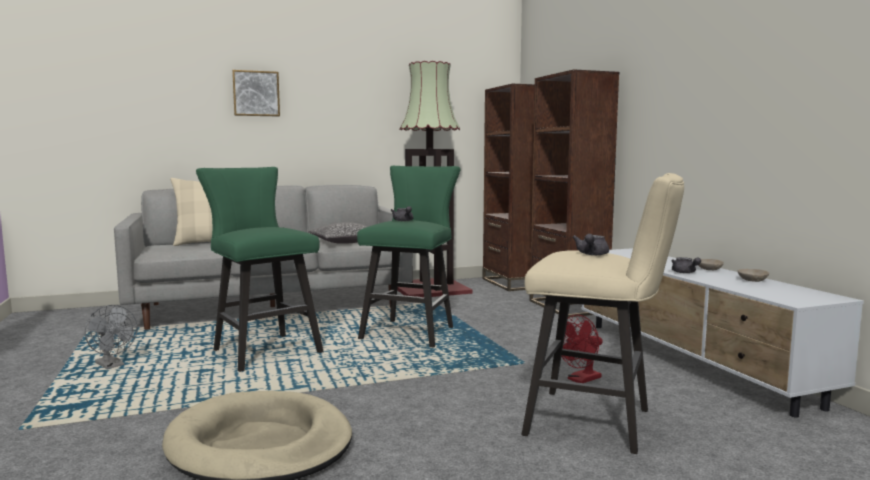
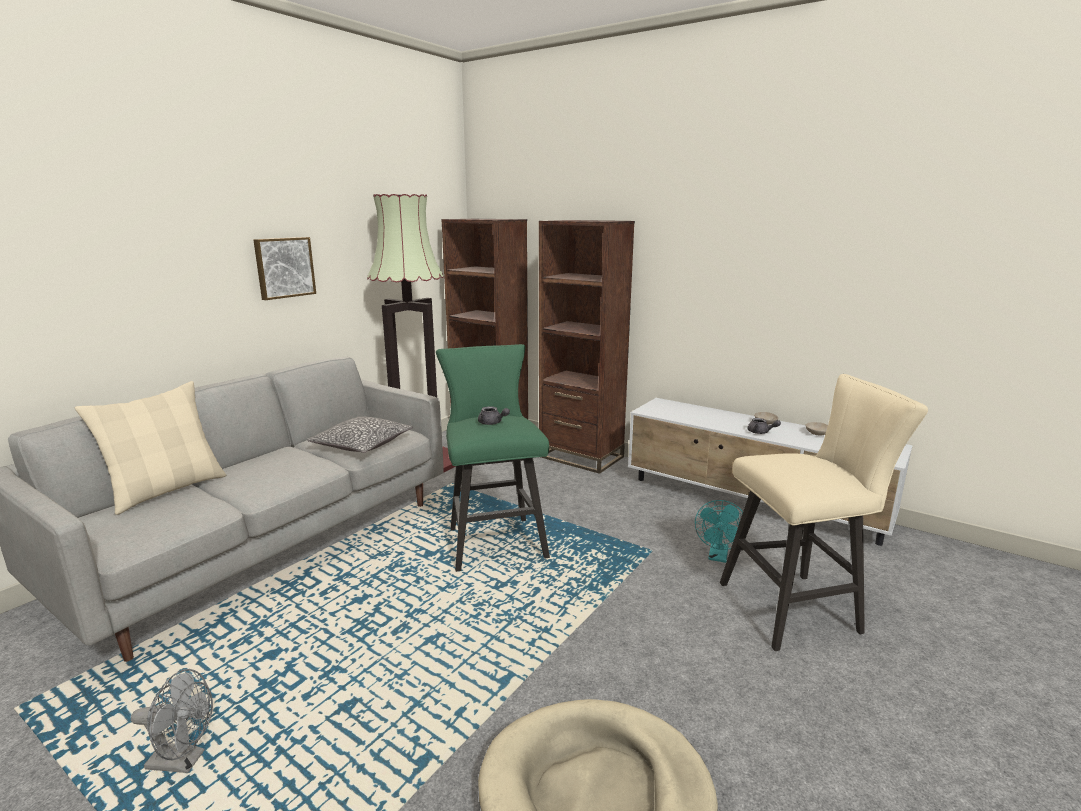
camera: 35 degrees left, 10 degrees up
(256, 93) = (164, 243): picture -> picture (284, 267)
(262, 350) = (369, 634): green stool -> none
(581, 380) = (718, 557): red fan -> turquoise fan
(591, 254) = (812, 467): grey teapot -> none

